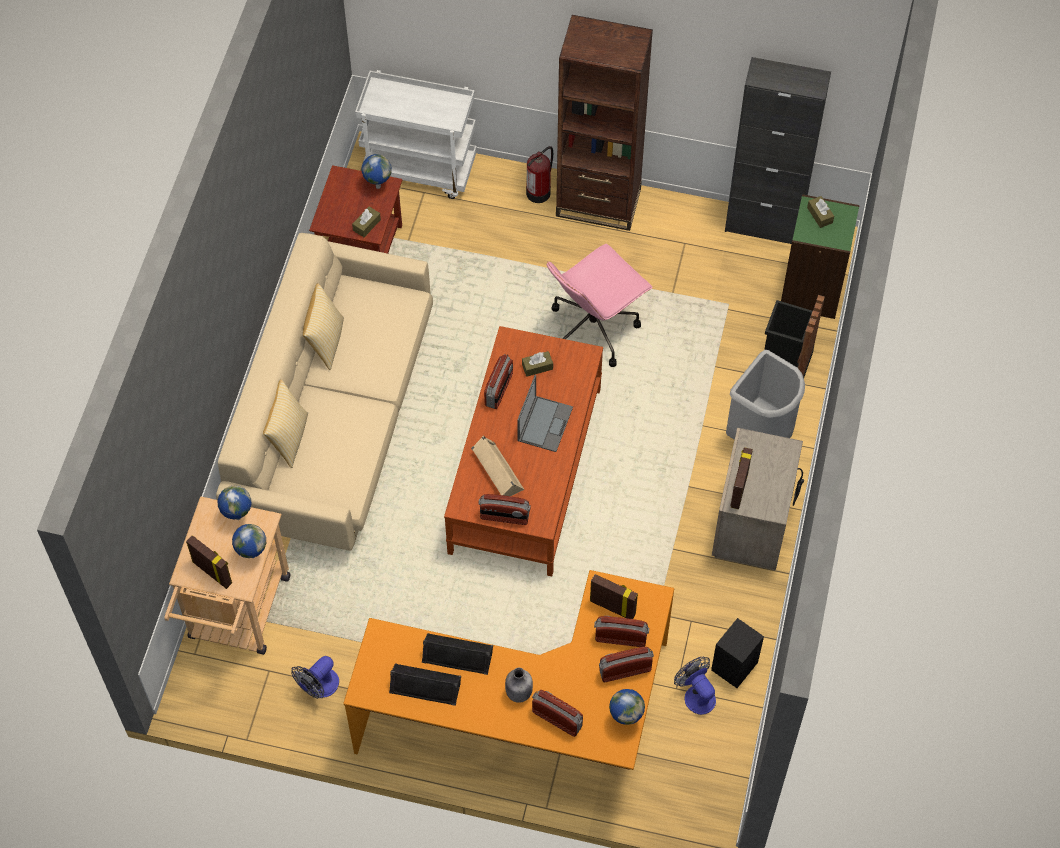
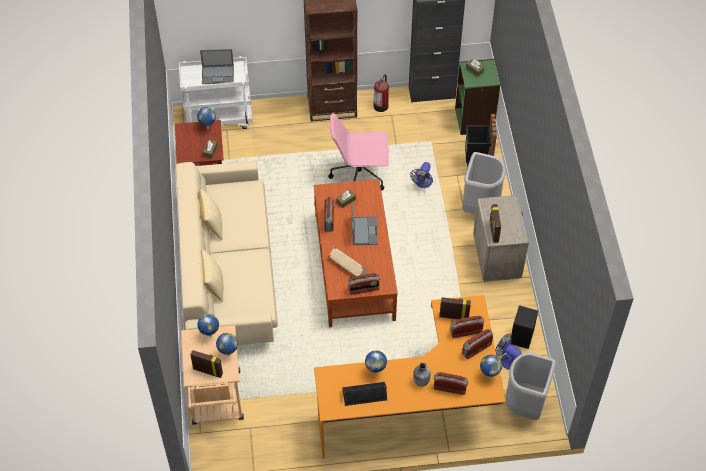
camera: 20 degrees left, 5 degrees down
(319, 687) = (285, 427): fan -> fan (422, 184)
(422, 107) = (218, 74): none -> laptop
(457, 655) = (376, 371): black speaker -> globe
(539, 192) = (295, 110): fire extinguisher -> fire extinguisher (381, 105)
(593, 328) = (359, 176): pink office chair -> pink office chair turned 60 degrees clockwise
(693, 775) = (525, 405): none -> grey trash can

